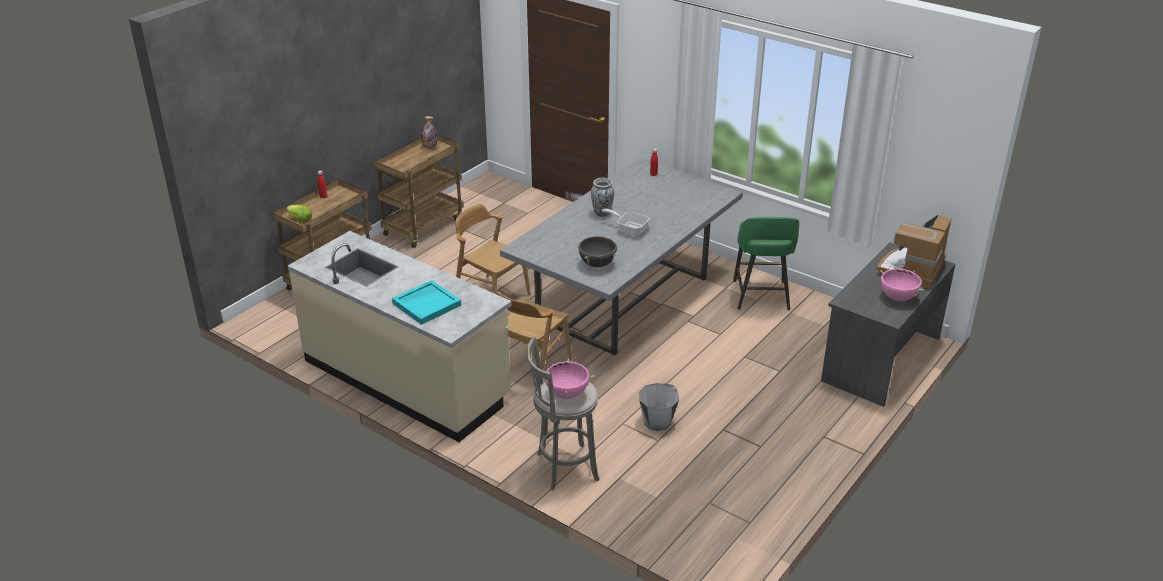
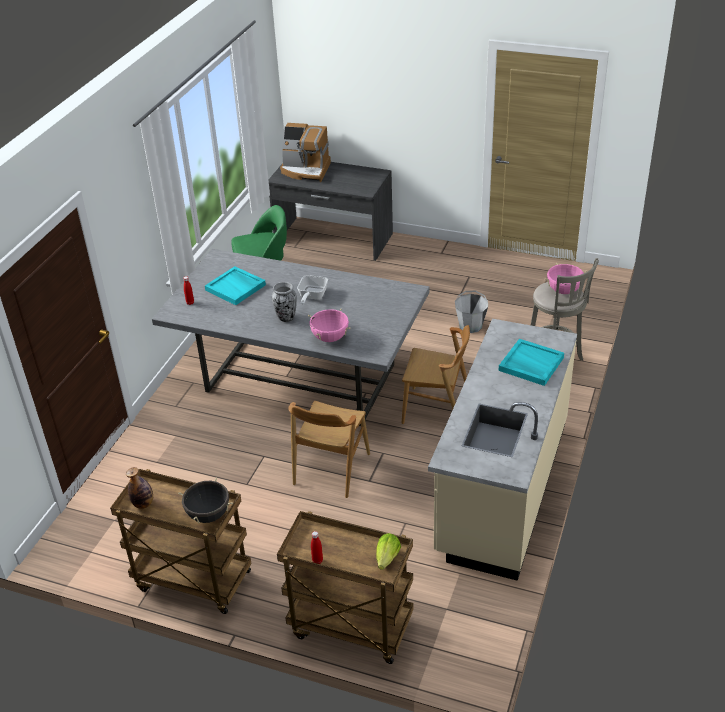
camera: 105 degrees left, 5 degrees up
(597, 264) = (384, 302): black cooking pot -> black cooking pot (208, 515)
(666, 196) = (236, 287): none -> turquoise tray
(897, 297) = (349, 172): pink cooking pot -> pink cooking pot (330, 338)

